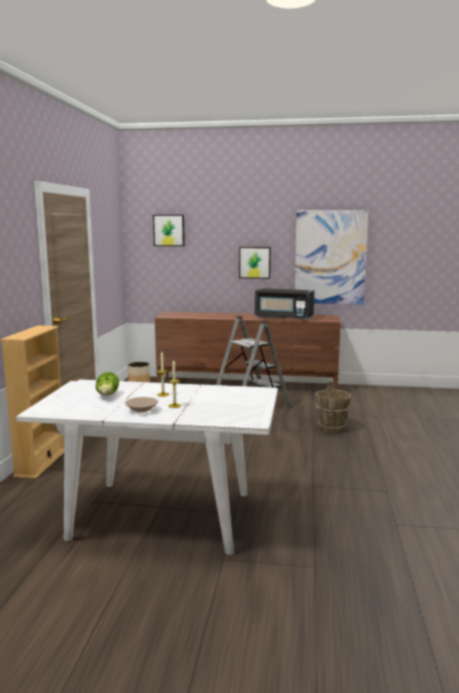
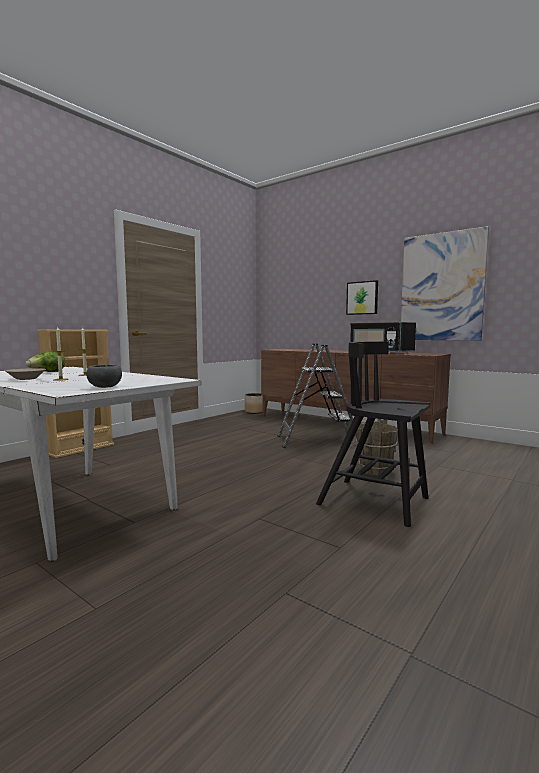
camera: 30 degrees right, 5 degrees down
(169, 230) = (289, 272): picture -> none
(255, 411) = (106, 387): none -> grey bowl
(364, 454) = (375, 501): none -> black chair

